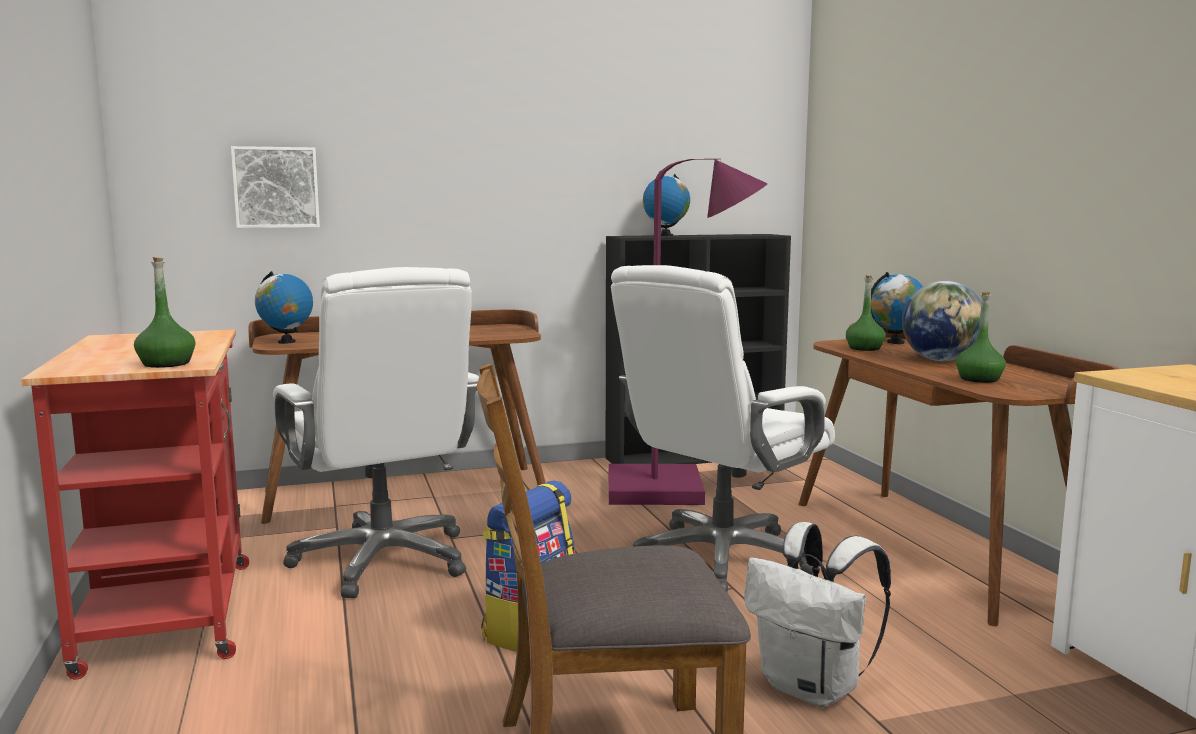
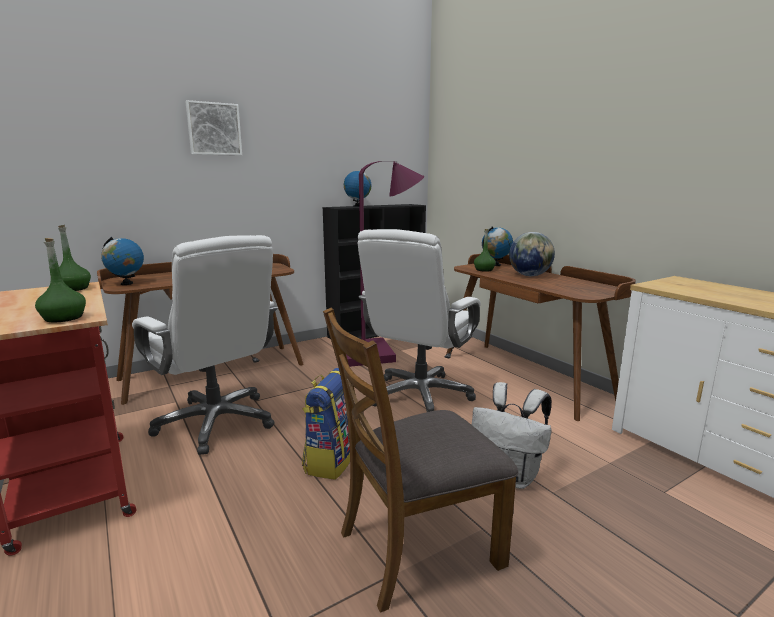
camera: 15 degrees left, 5 degrees up
(276, 187) = (106, 178): picture -> picture (214, 129)
(979, 379) = (561, 287): green bottle -> green bottle (73, 289)

